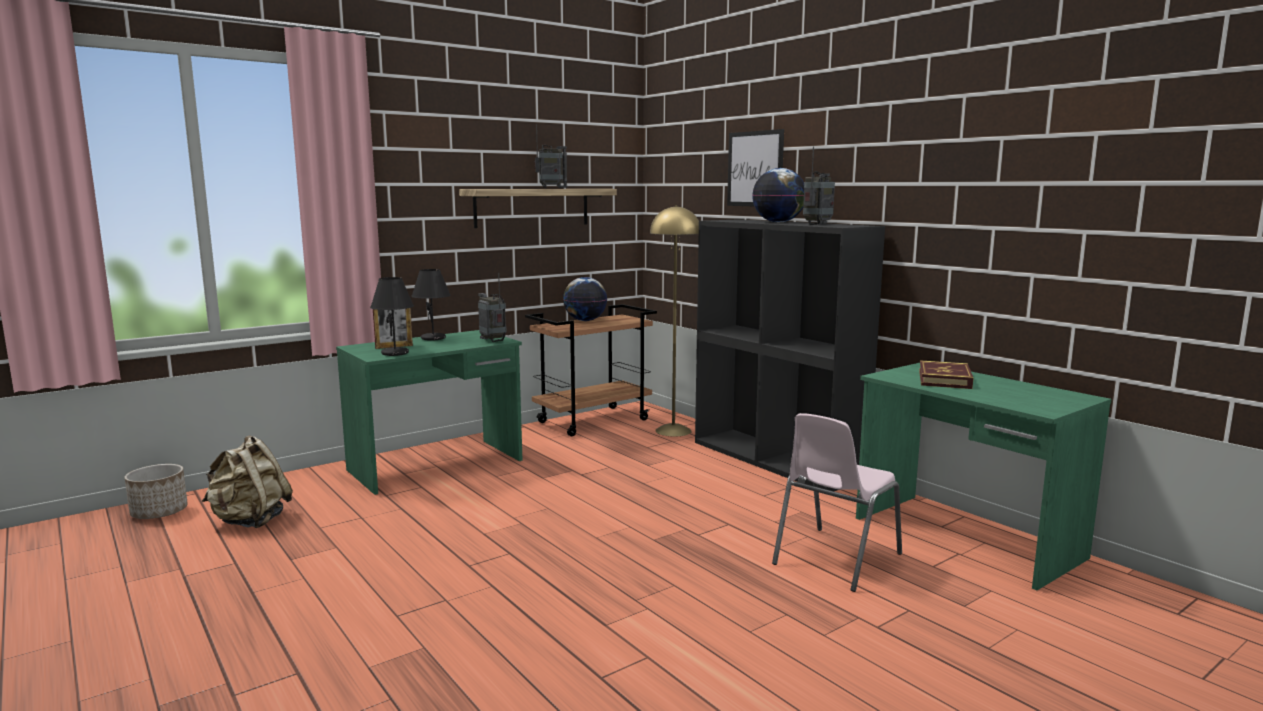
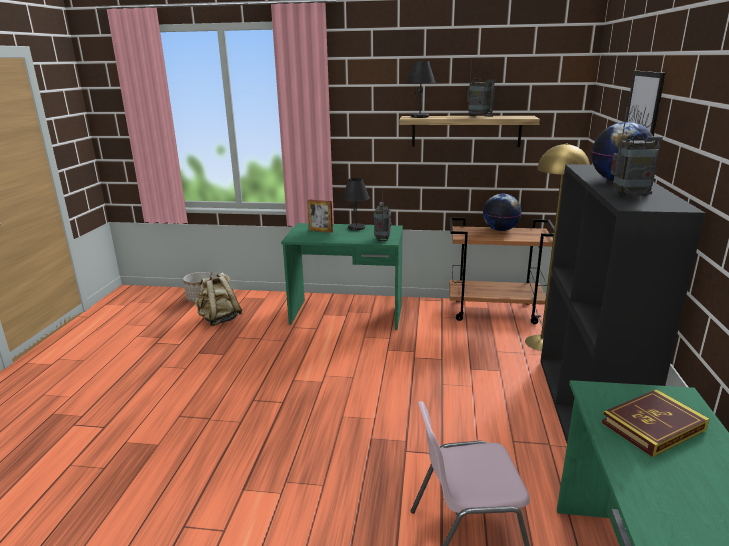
camera: 45 degrees right, 10 degrees up
(395, 353) = (308, 237): black table lamp -> black table lamp (420, 117)

